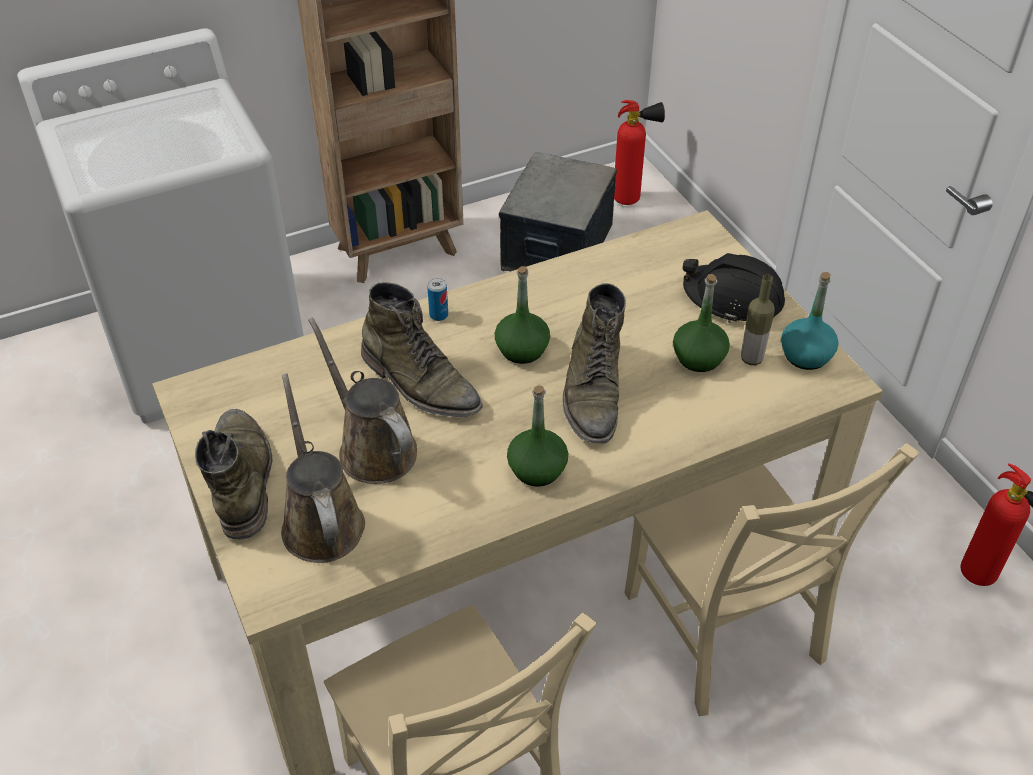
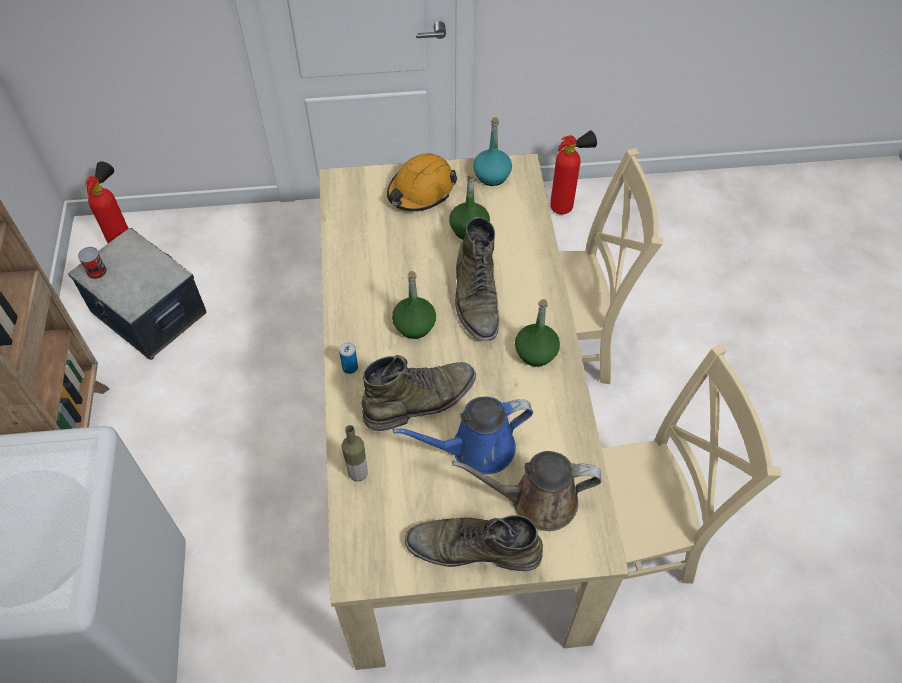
camera: 70 degrees left, 10 degrees up
(373, 448) = (476, 449): brown watering can -> blue watering can
(547, 167) = (97, 271): none -> can
(592, 392) = (476, 298): green boot -> green boot turned 60 degrees clockwise
(732, 299) = (421, 191): black hard hat -> orange hard hat
(751, 359) = (482, 203): bottle -> bottle (358, 473)

